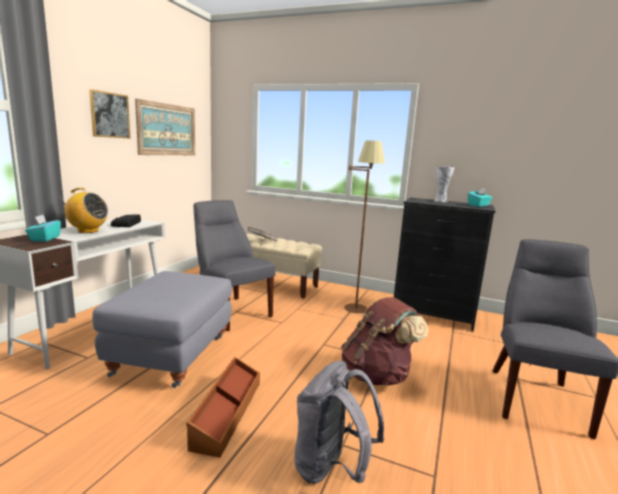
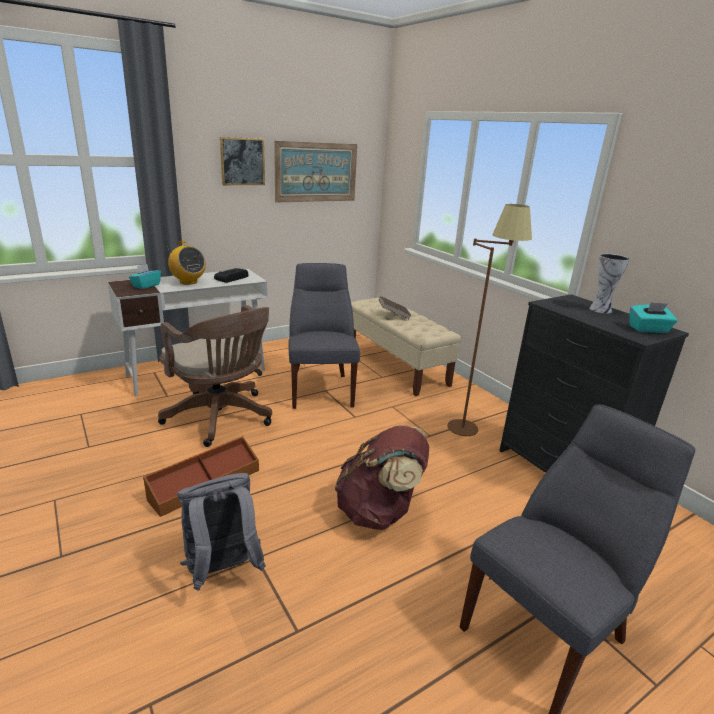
camera: 35 degrees right, 10 degrees up
(172, 357) = (221, 418): grey ottoman -> brown office chair

